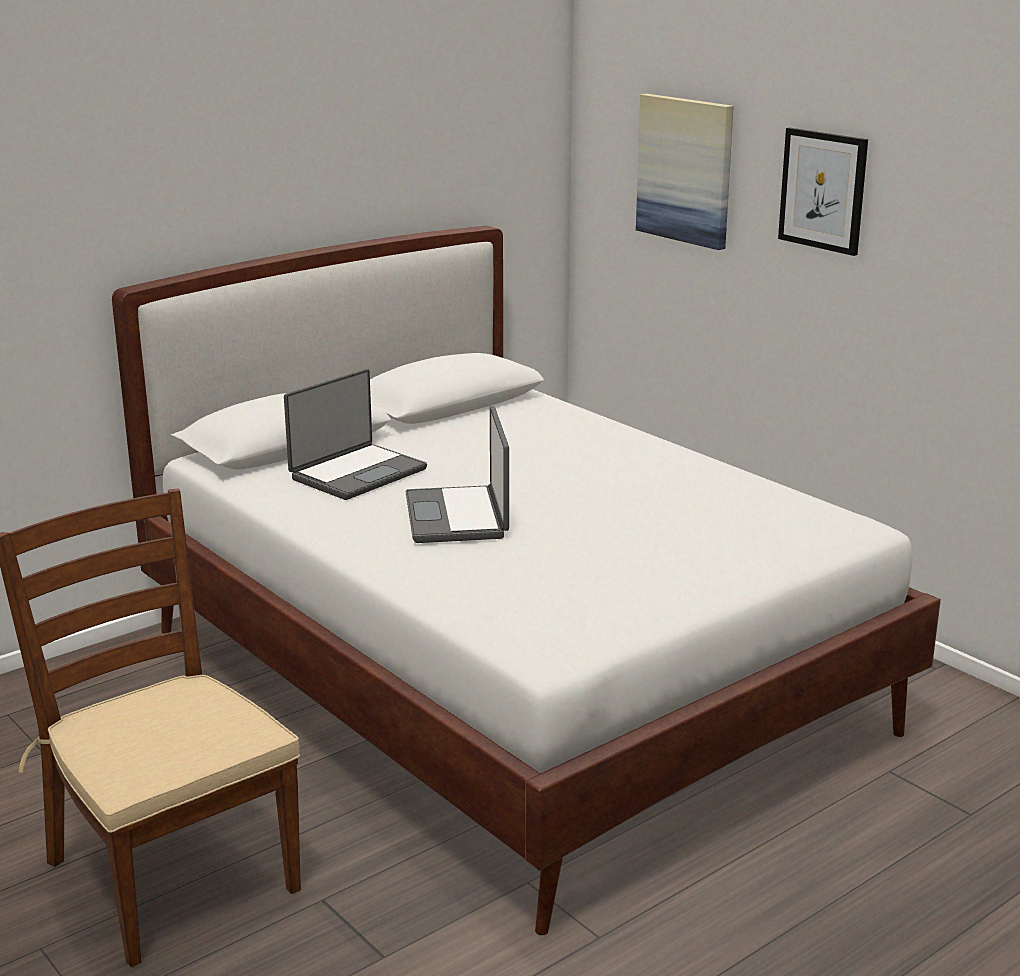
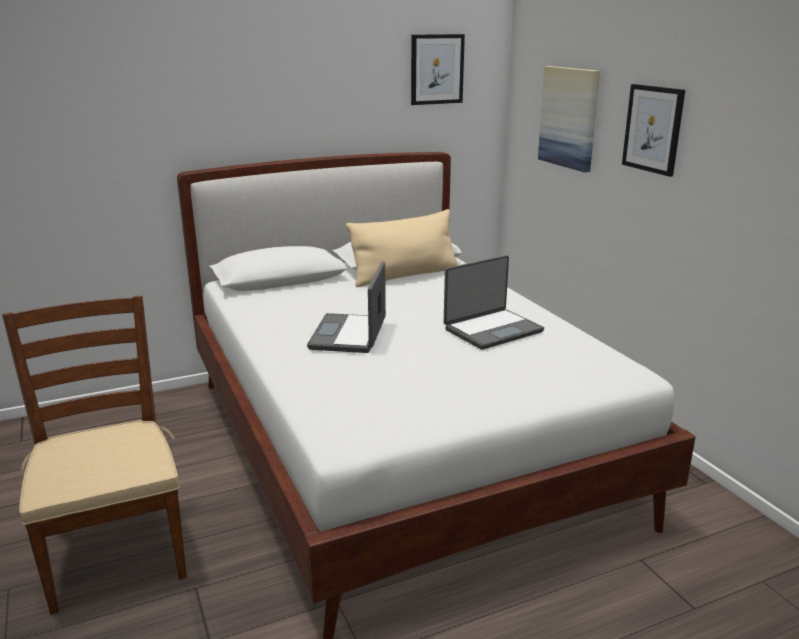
camera: 15 degrees right, 0 degrees up
(357, 473) = (308, 300): laptop -> laptop (492, 330)
(473, 423) = (405, 276): none -> beige pillow
(474, 101) = (437, 69): none -> picture

